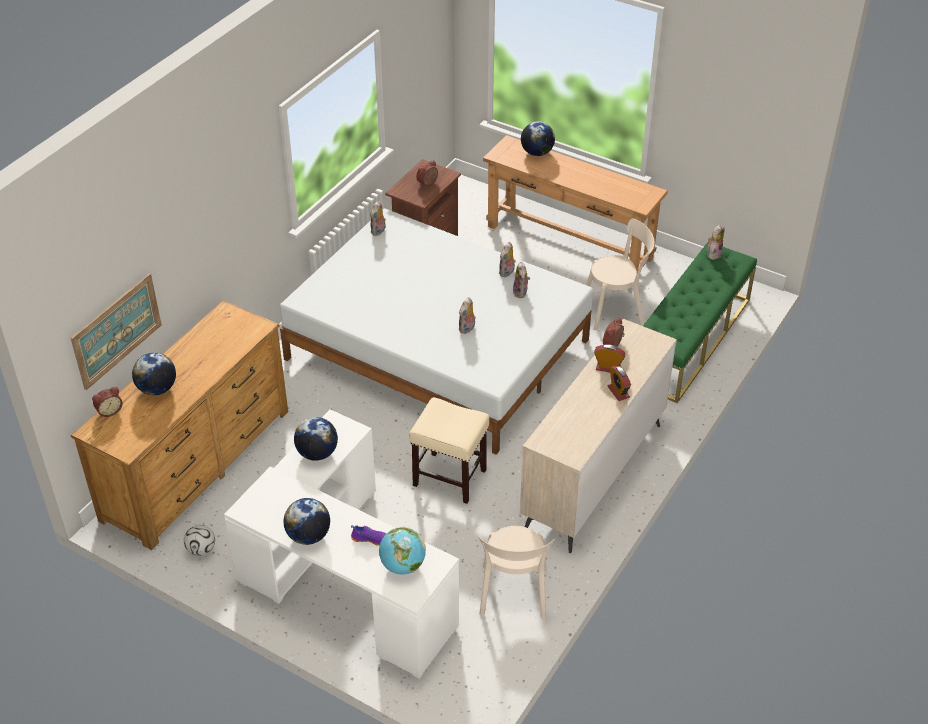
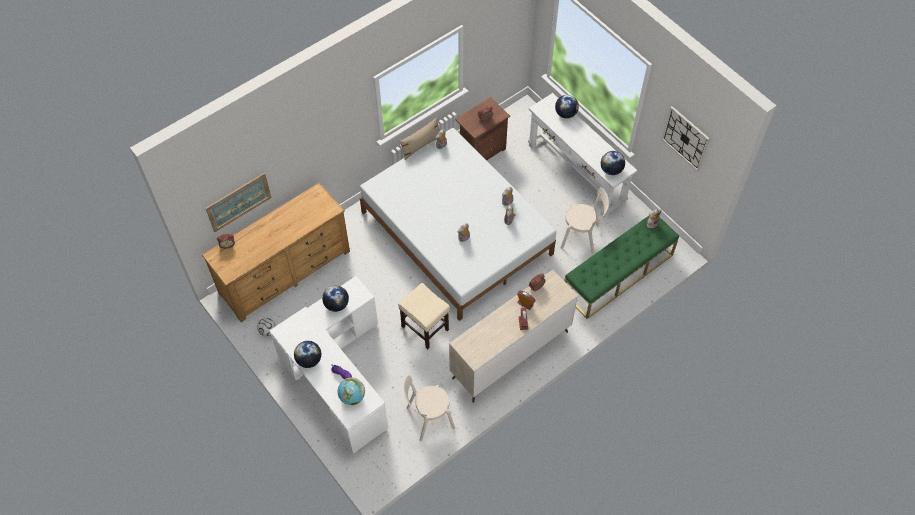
camera: 20 degrees right, 15 degrees up
(157, 389) = (258, 237): globe -> globe (611, 170)
(348, 238) = (421, 145): none -> beige pillow
(513, 595) = (428, 418): beige chair -> beige chair turned 45 degrees clockwise
(569, 242) = (576, 173): brown console table -> white console table
(737, 101) = (685, 138): none -> wall clock

